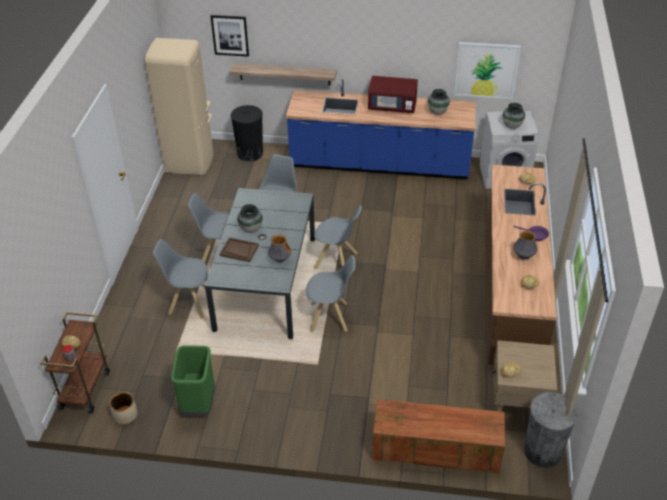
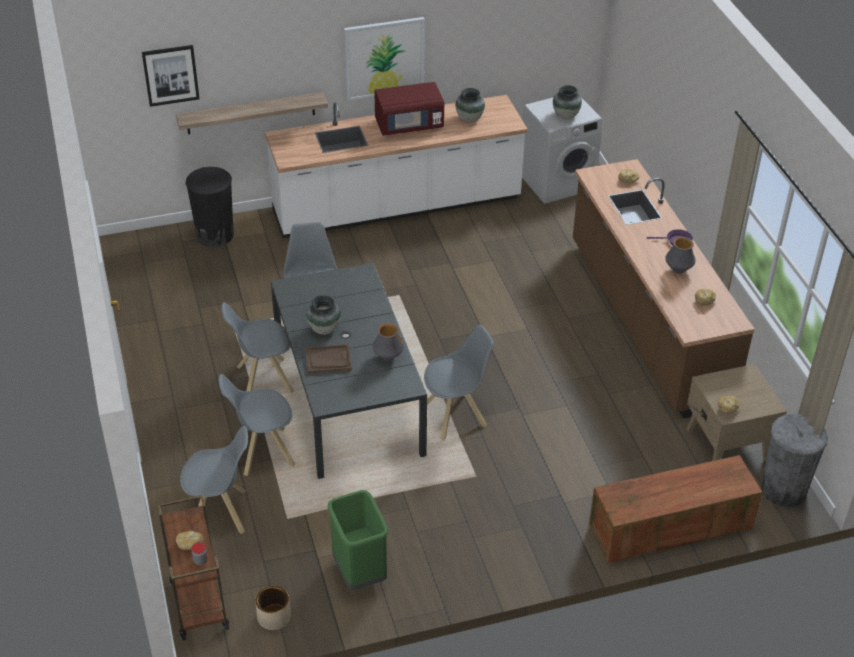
camera: 25 degrees left, 0 degrees up
(191, 162) = (139, 267): beige fridge -> none
(337, 261) = (420, 343): grey chair -> grey chair (221, 513)
(379, 164) = (397, 206): blue counter -> white counter
(486, 70) = (517, 51): picture -> picture (384, 58)

